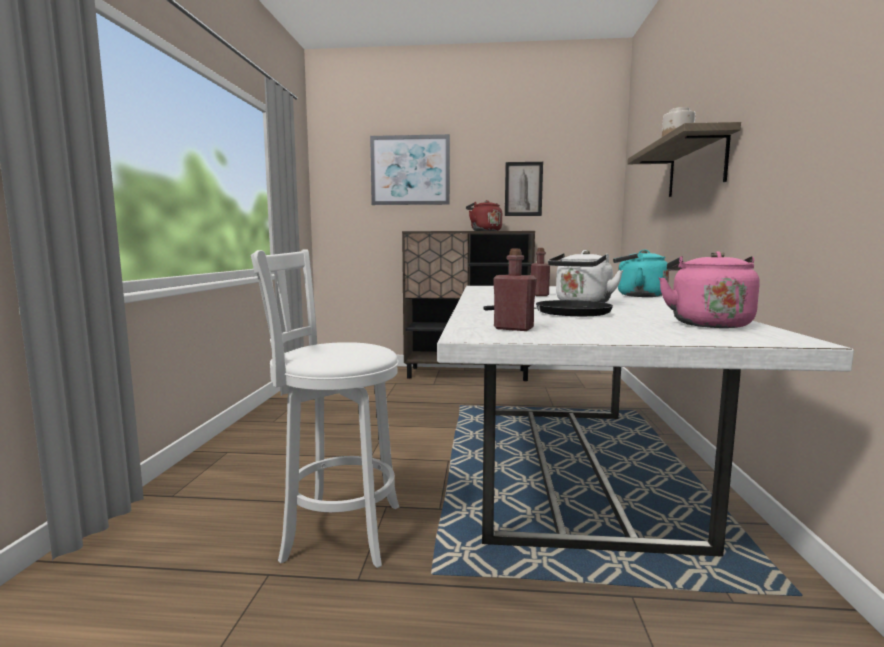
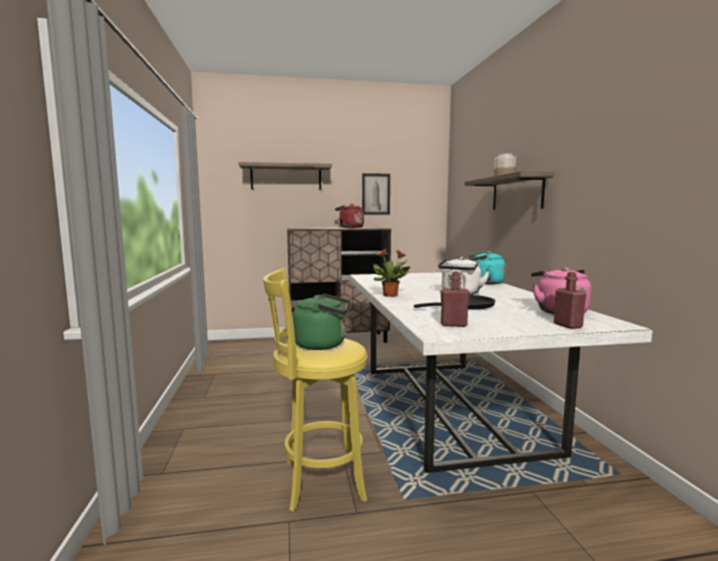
camera: 15 degrees left, 0 degrees up
(336, 531) = (318, 480): white stool -> yellow stool
(338, 348) = (323, 344): none -> green kettle
(410, 170) = (286, 177): picture -> shelf
(481, 302) = (391, 295): none -> potted plant
(539, 295) = (419, 285): red bottle -> red bottle (567, 325)

